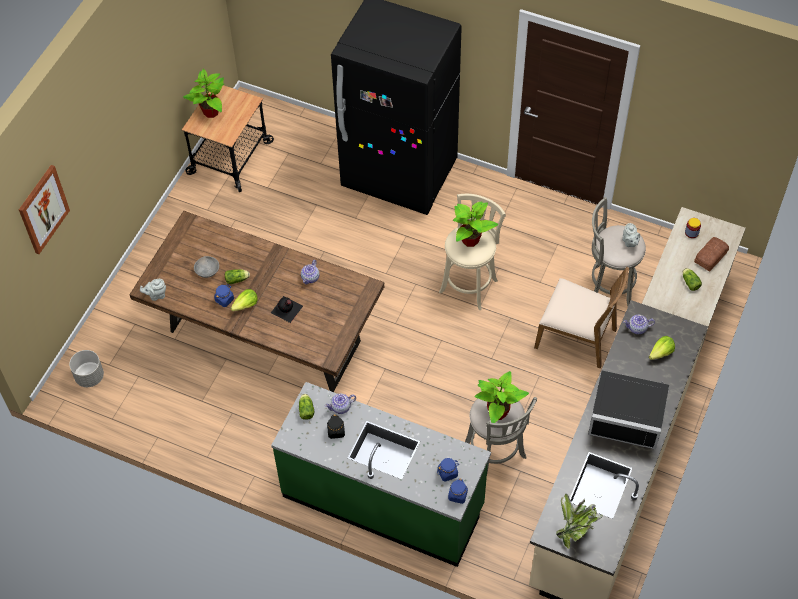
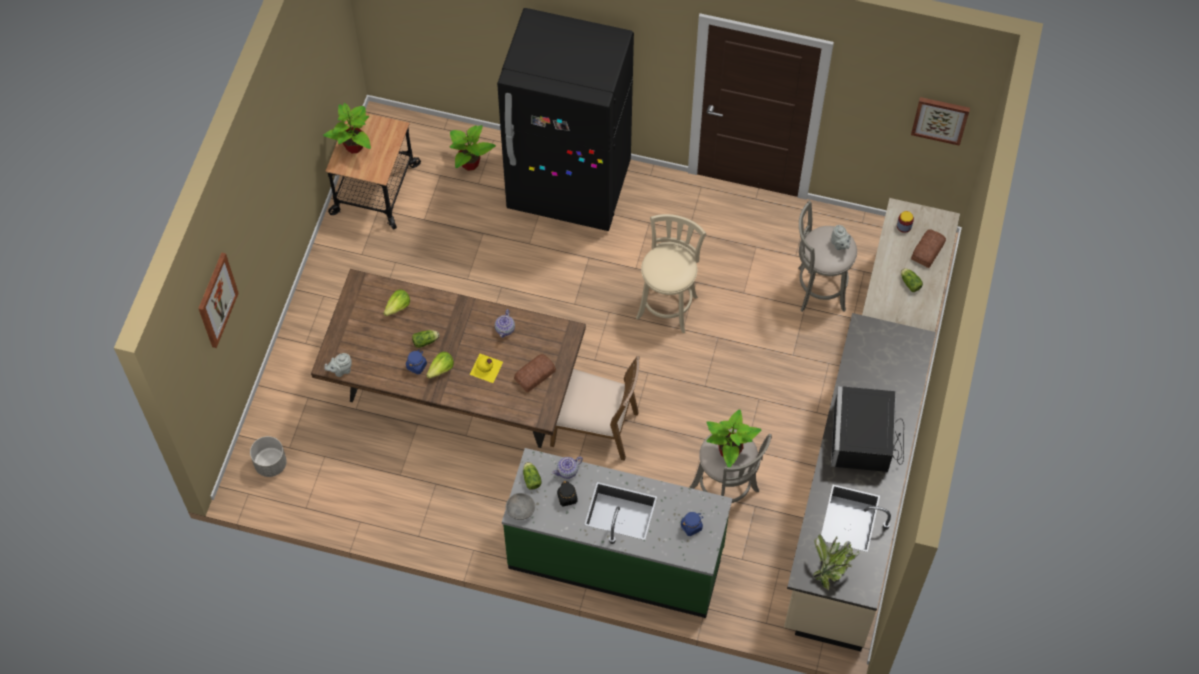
camera: 10 degrees left, 5 degrees up
(208, 271) = (392, 336): grey bowl -> grey bowl (521, 510)
(287, 309) = (486, 368): black bottle -> yellow bottle
(330, 321) = (535, 375): none -> bread
(457, 495) = (705, 549): blue jar -> none
(470, 240) = (669, 262): potted plant -> potted plant (470, 163)
(576, 337) = (792, 350): brown chair -> brown chair (595, 427)
(627, 414) = (866, 439): black microwave -> black microwave turned 90 degrees clockwise
(637, 328) = (864, 343): teapot -> none
(661, 353) = (892, 367): lettuce -> lettuce (398, 307)
(734, 133) = (940, 119): none -> picture

